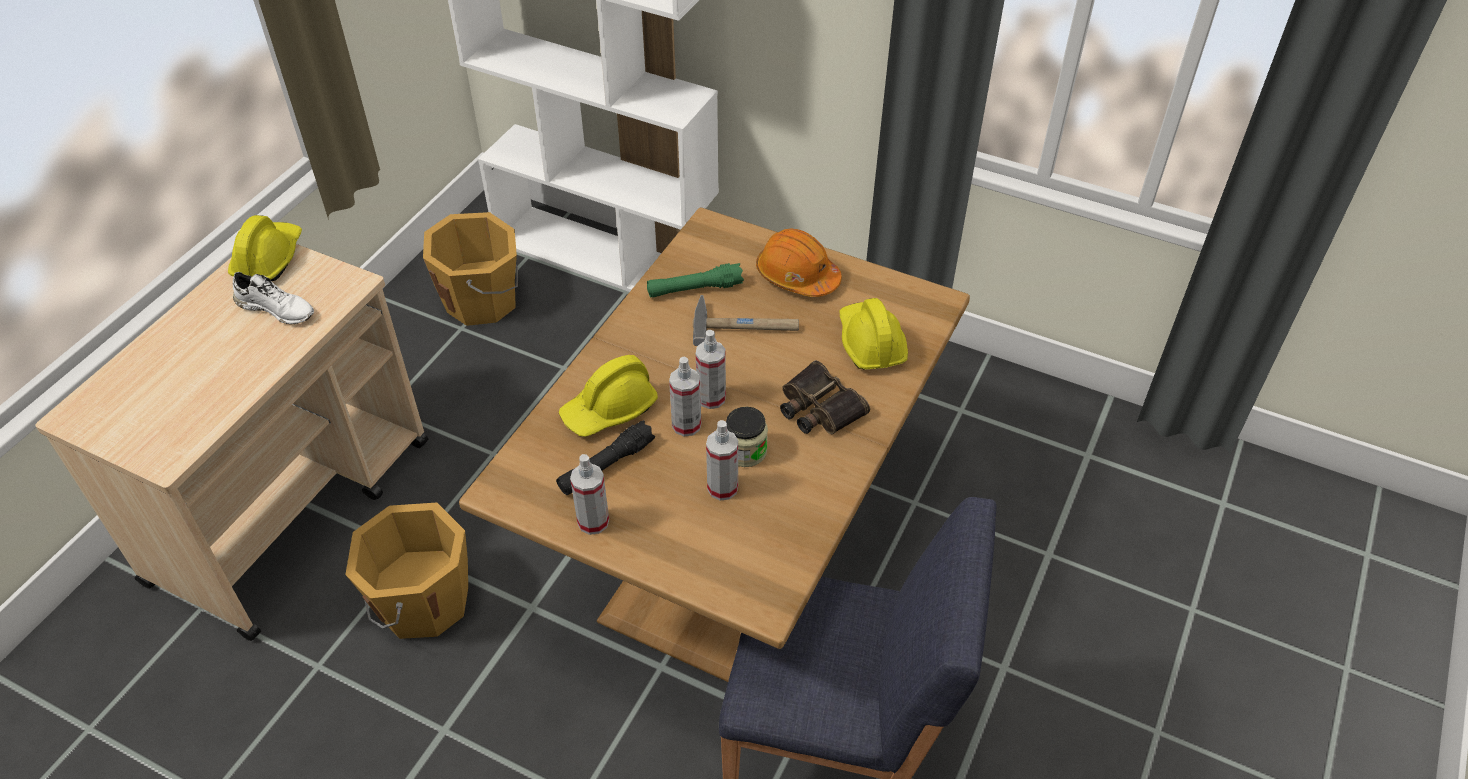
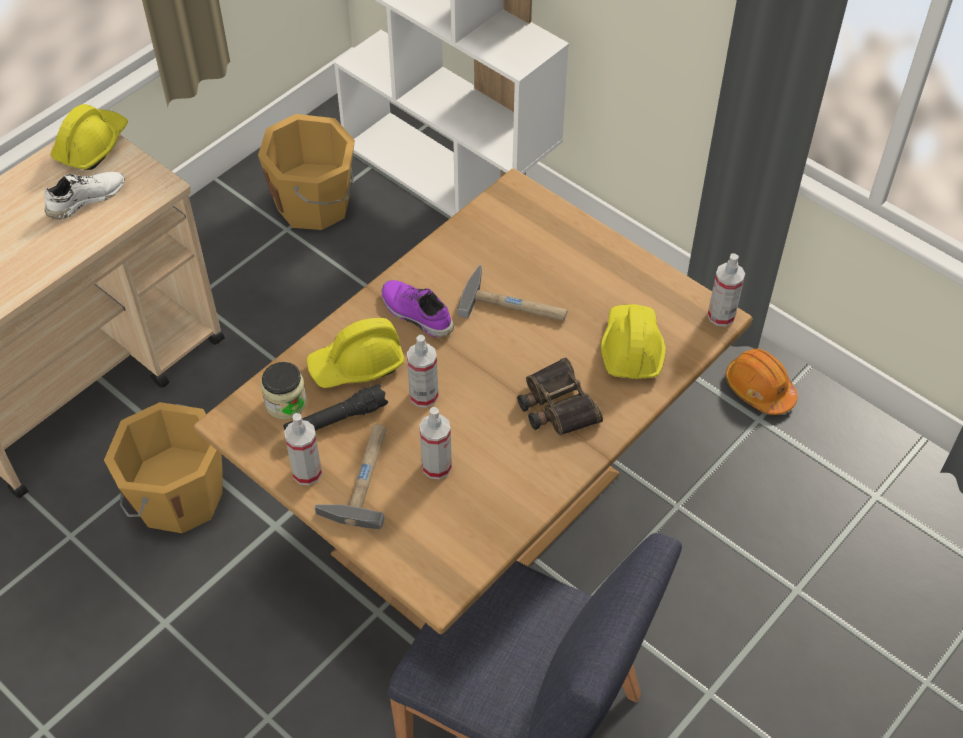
camera: 15 degrees right, 5 degrees up
(277, 309) = (86, 199): white shoe -> white shoe turned 75 degrees counterclockwise
(651, 513) = (362, 476): none -> hammer
(652, 352) = (415, 314): none -> purple shoe
(695, 289) = (478, 256): green flashlight -> none
(711, 398) = (456, 373): spray bottle -> spray bottle (721, 316)
(745, 451) = (470, 434): jar -> jar (286, 403)
(797, 276) = (583, 262): orange hard hat -> orange hard hat (759, 389)

